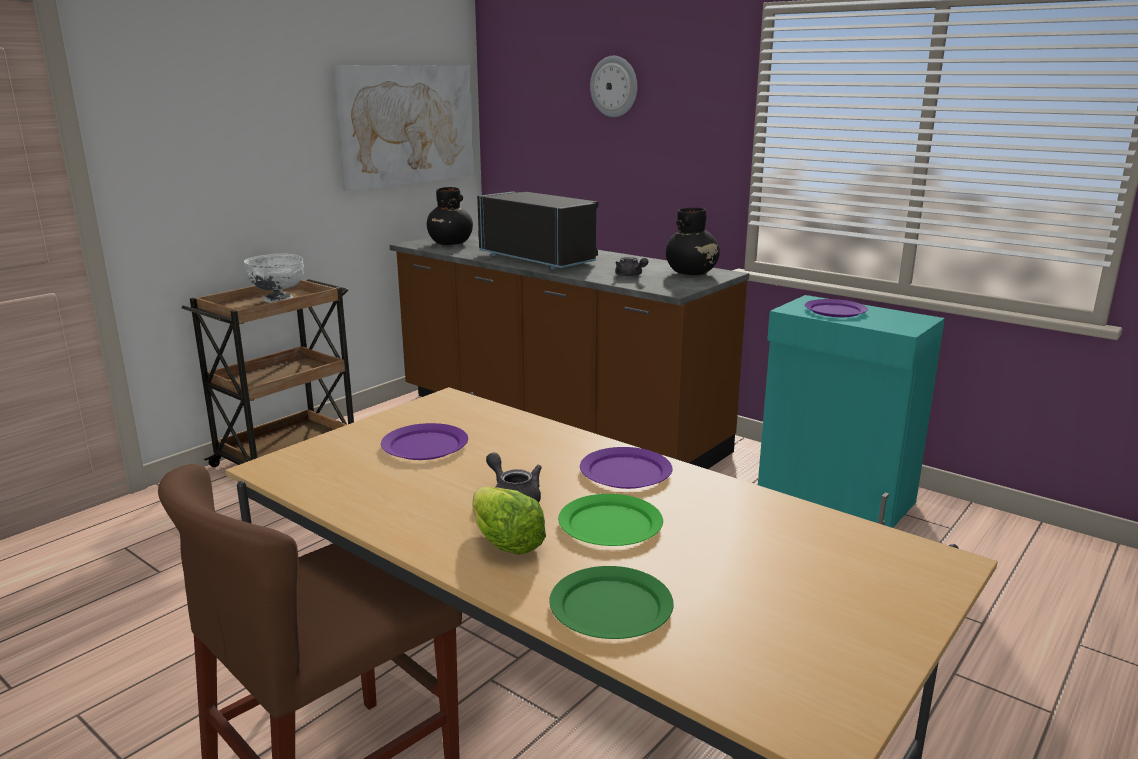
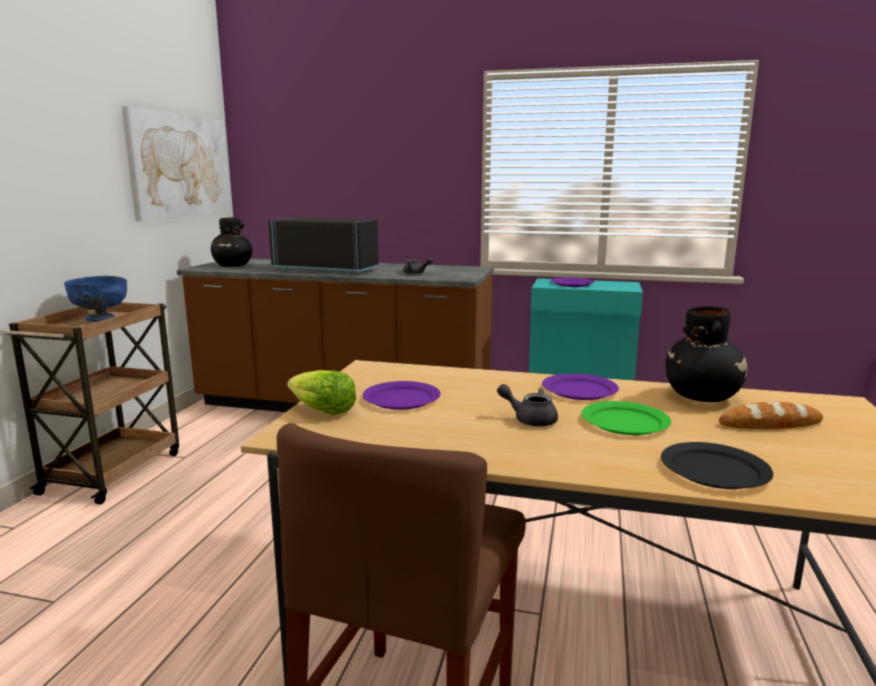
camera: 25 degrees left, 5 degrees down
(278, 300) = (101, 320): white bowl -> blue bowl
(504, 541) = (571, 447): lettuce -> lettuce (321, 411)
(611, 608) = (715, 470): green plate -> black plate
(614, 86) = (361, 135): wall clock -> none
(692, 273) = (457, 269): black vase -> black vase (702, 397)
(784, 568) = (770, 424): none -> bread

